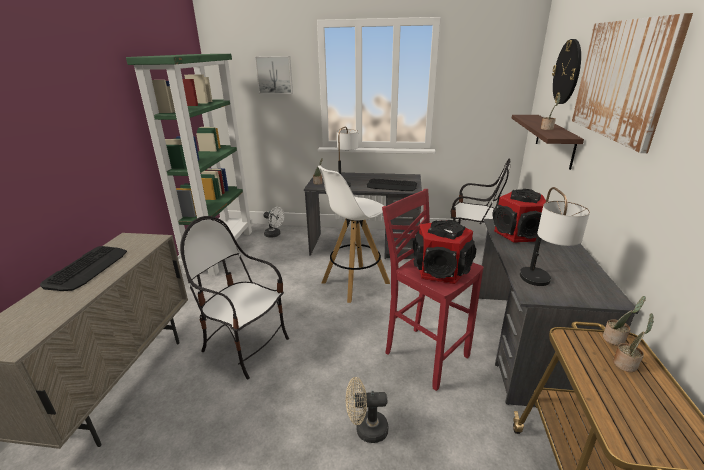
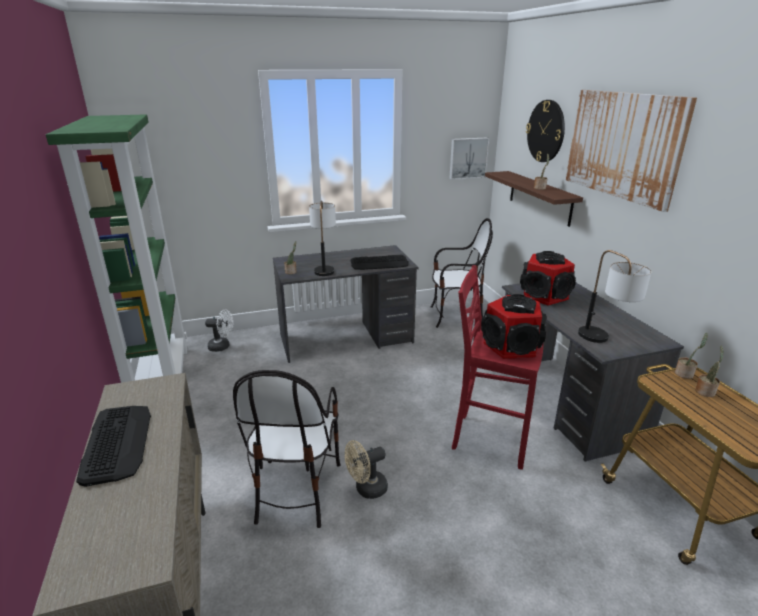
camera: 25 degrees left, 0 degrees up
(245, 347) = (296, 490): chair -> chair turned 90 degrees counterclockwise
(274, 75) = (203, 139): picture -> picture (468, 158)
(354, 283) = (365, 383): white stool -> none
(366, 429) = (487, 528): beige fan -> beige fan (366, 489)

